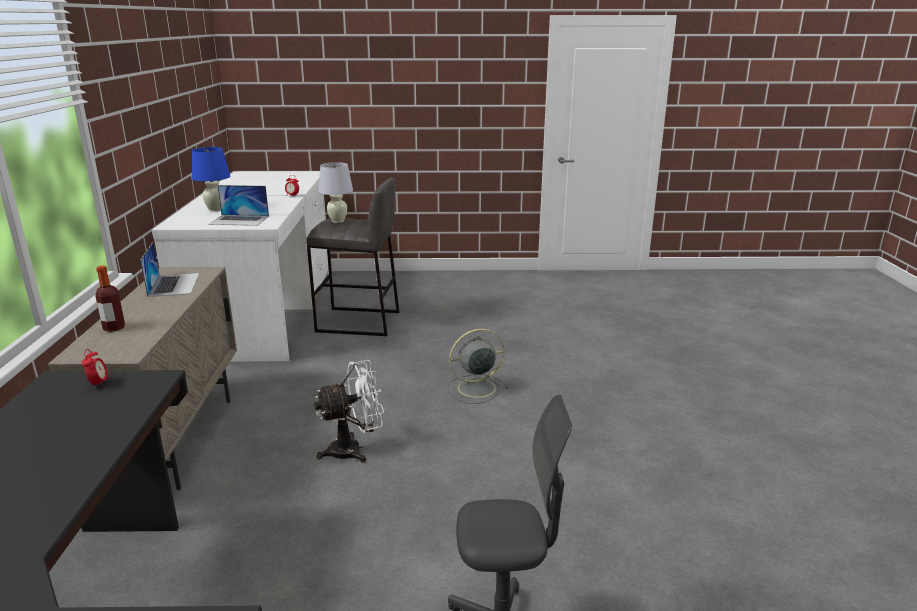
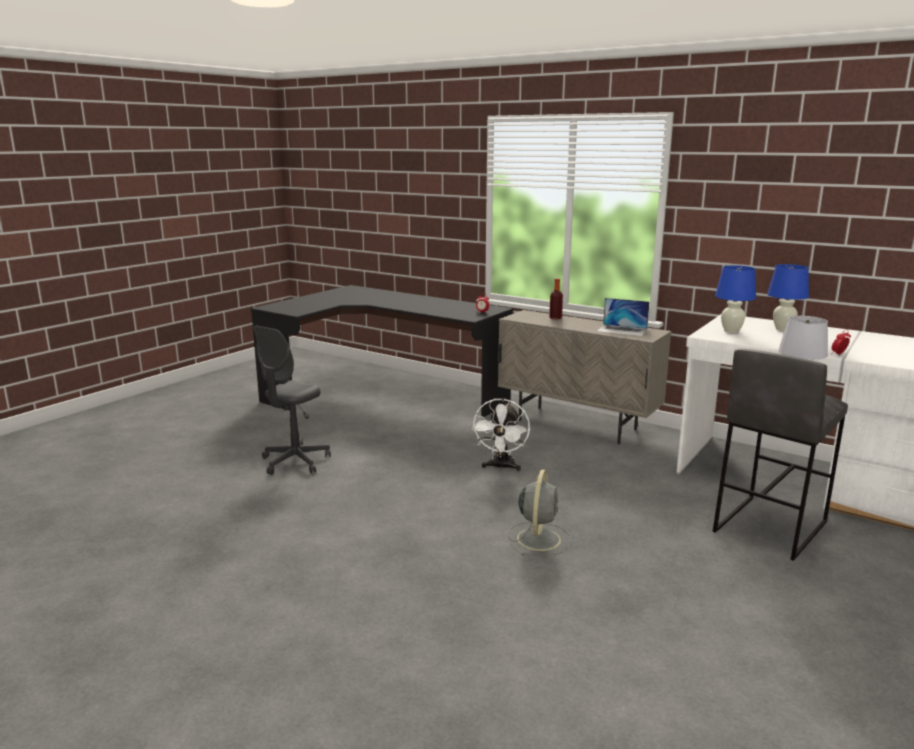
camera: 125 degrees right, 5 degrees down
(239, 220) = (731, 331): laptop -> blue table lamp

